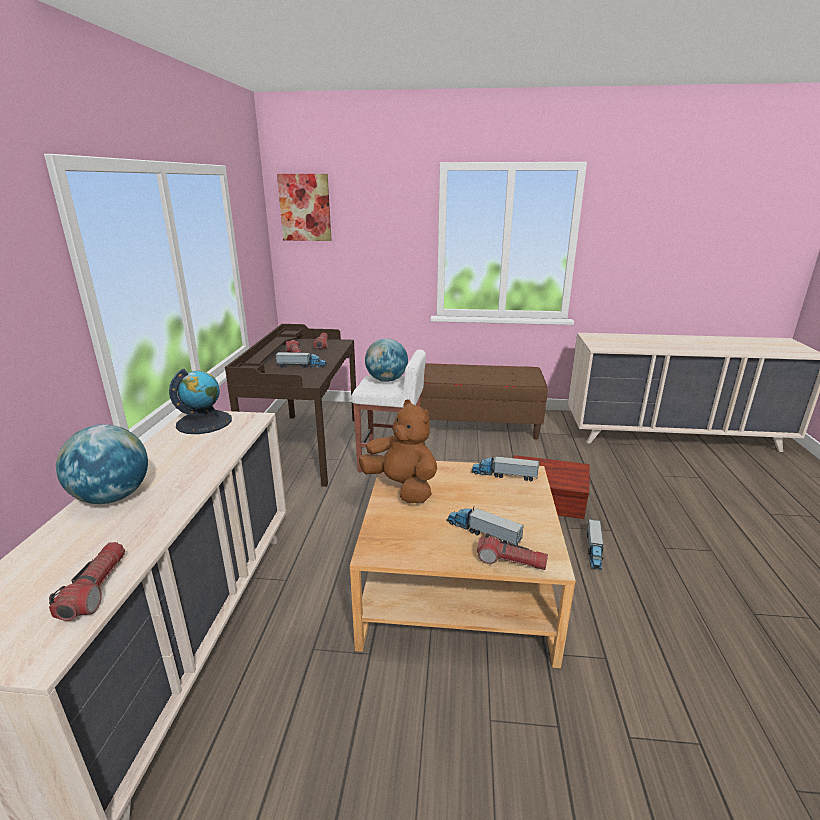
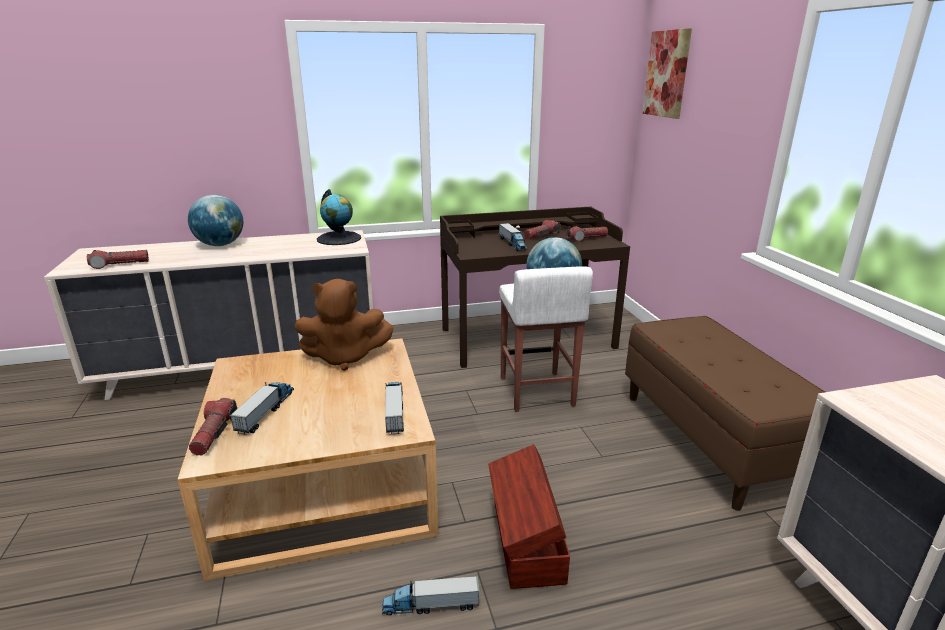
camera: 70 degrees right, 0 degrees up
(402, 487) = (345, 357): brown plush toy -> brown plush toy turned 60 degrees clockwise

